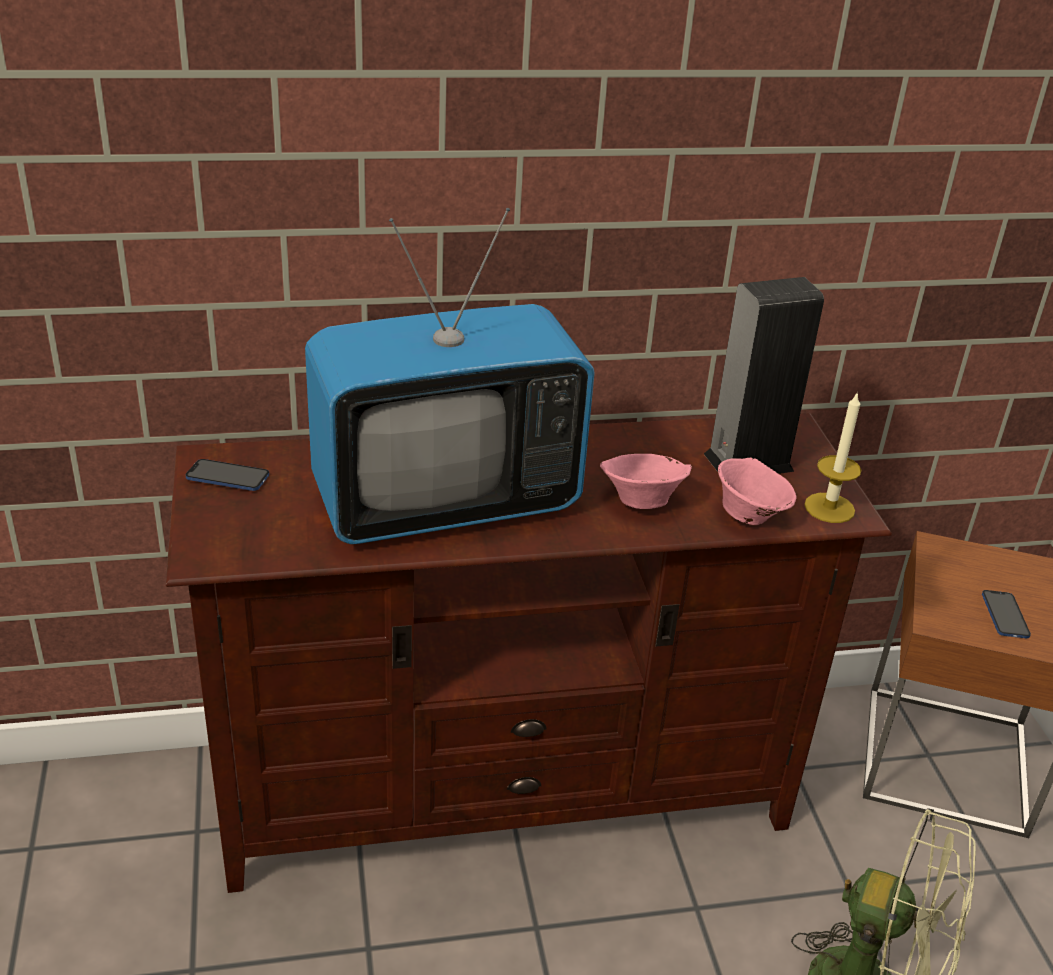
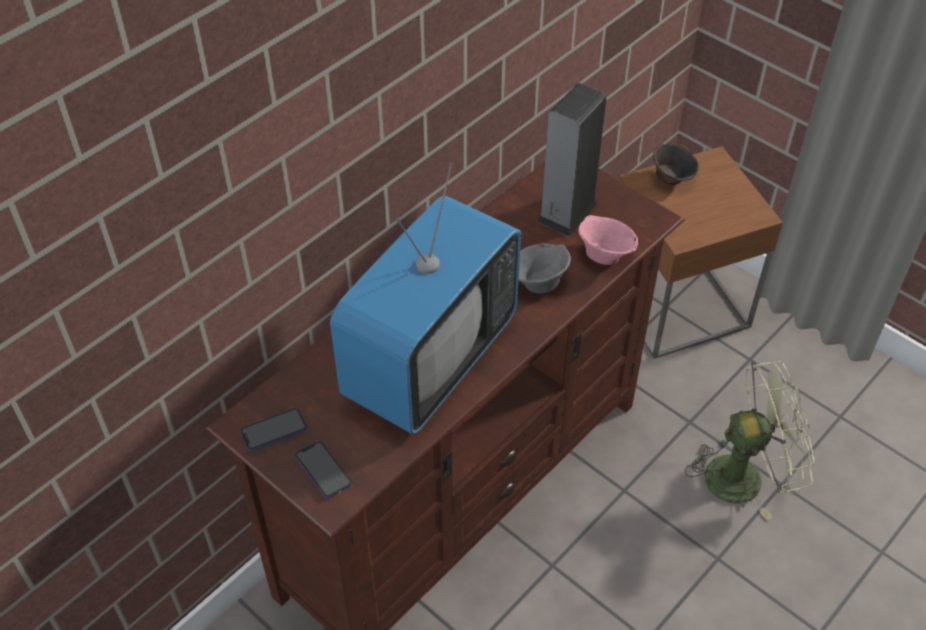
camera: 35 degrees left, 15 degrees up
(640, 501) = (537, 283): pink bowl -> grey bowl
(829, 508) = (640, 221): candle -> none
(984, 563) = (672, 178): none -> brown bowl
(1004, 615) = (710, 211): phone -> phone (323, 470)

